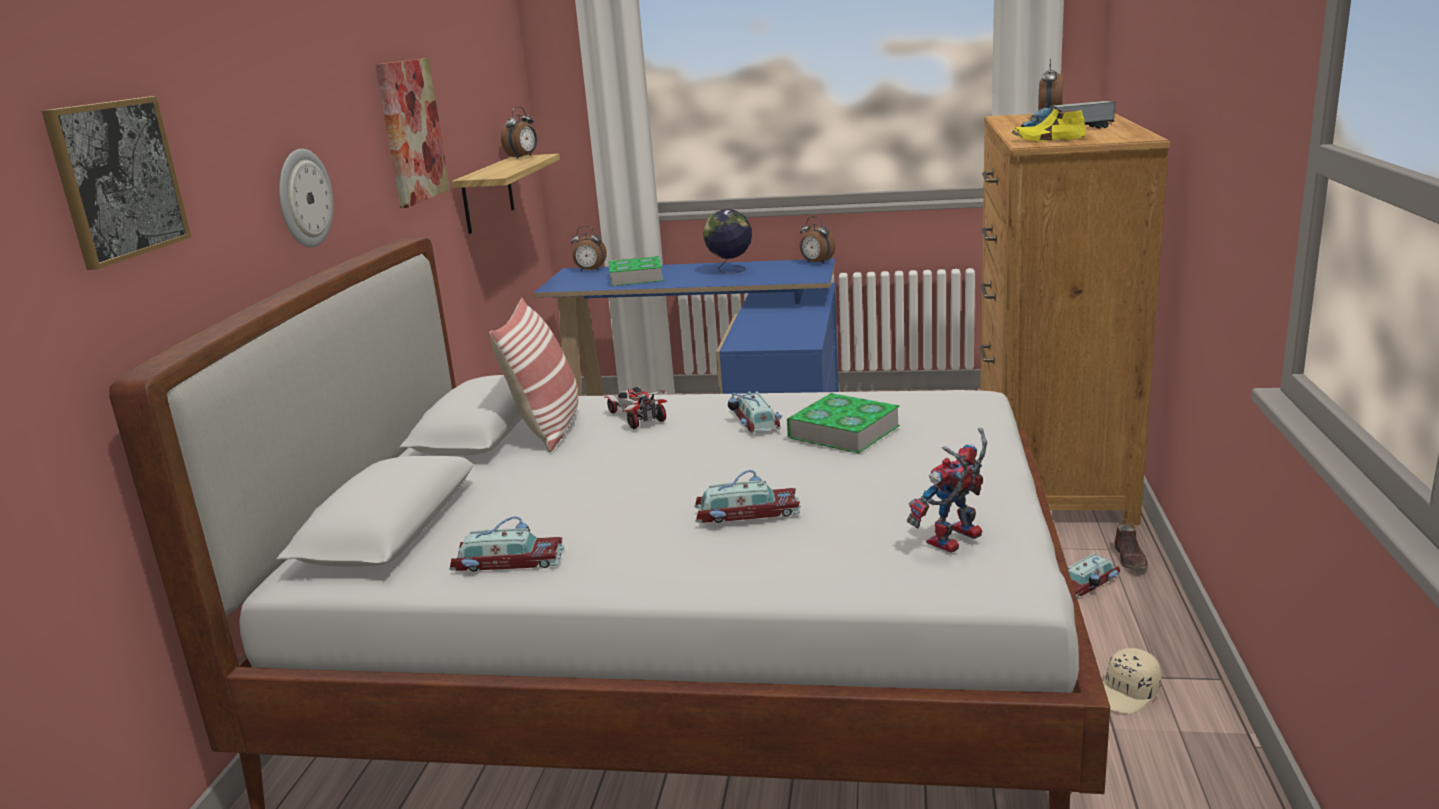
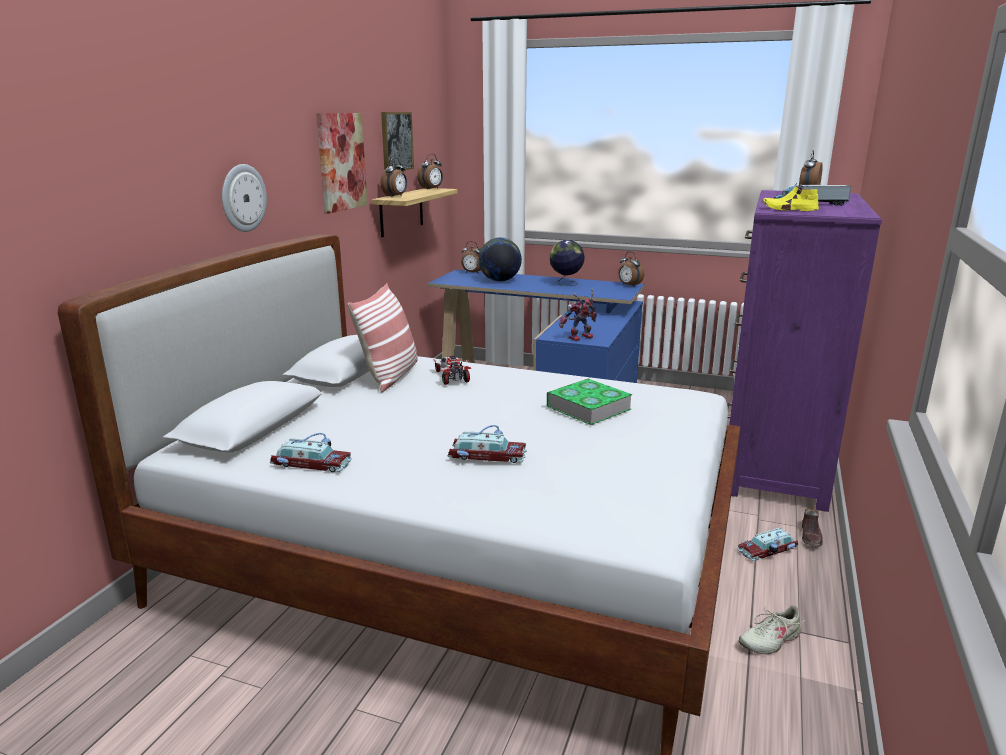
camera: 10 degrees right, 0 degrees up
(118, 179) = (89, 169): picture -> picture (396, 141)
(483, 173) = (395, 196): none -> alarm clock
(636, 277) = (500, 281): book -> globe
(752, 420) = (529, 390): toy car -> none
(954, 542) = (624, 502): toy robot -> toy robot (579, 339)
(1049, 469) = (773, 459): brown dresser -> purple dresser
(1127, 694) = (769, 640): beige cap -> beige shoe

